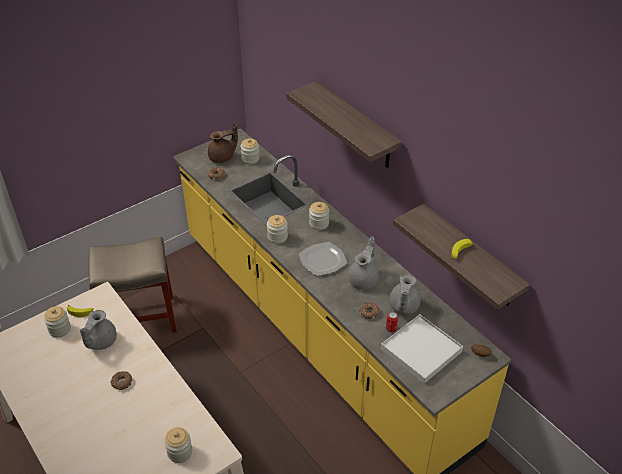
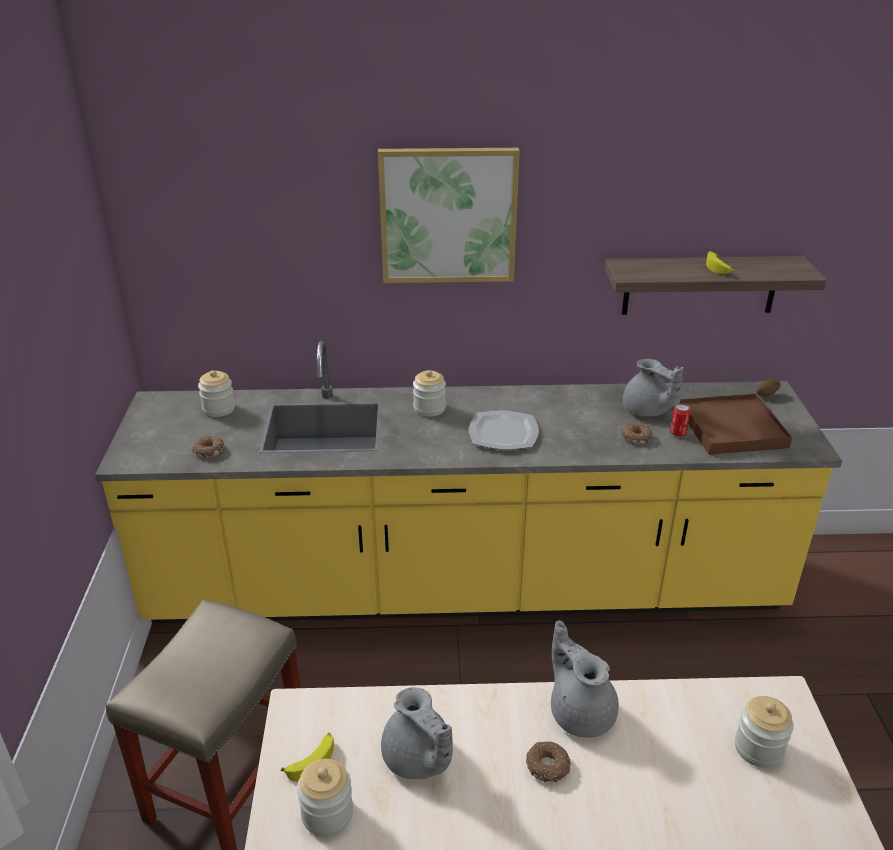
camera: 55 degrees left, 10 degrees down
(223, 157) = (177, 430): brown teapot -> none
(277, 237) = (415, 450): jar -> none
(356, 126) = (448, 215): shelf -> picture
(364, 280) = (573, 418): grey teapot -> grey teapot (580, 712)
(421, 351) = (732, 428): white tray -> brown tray

